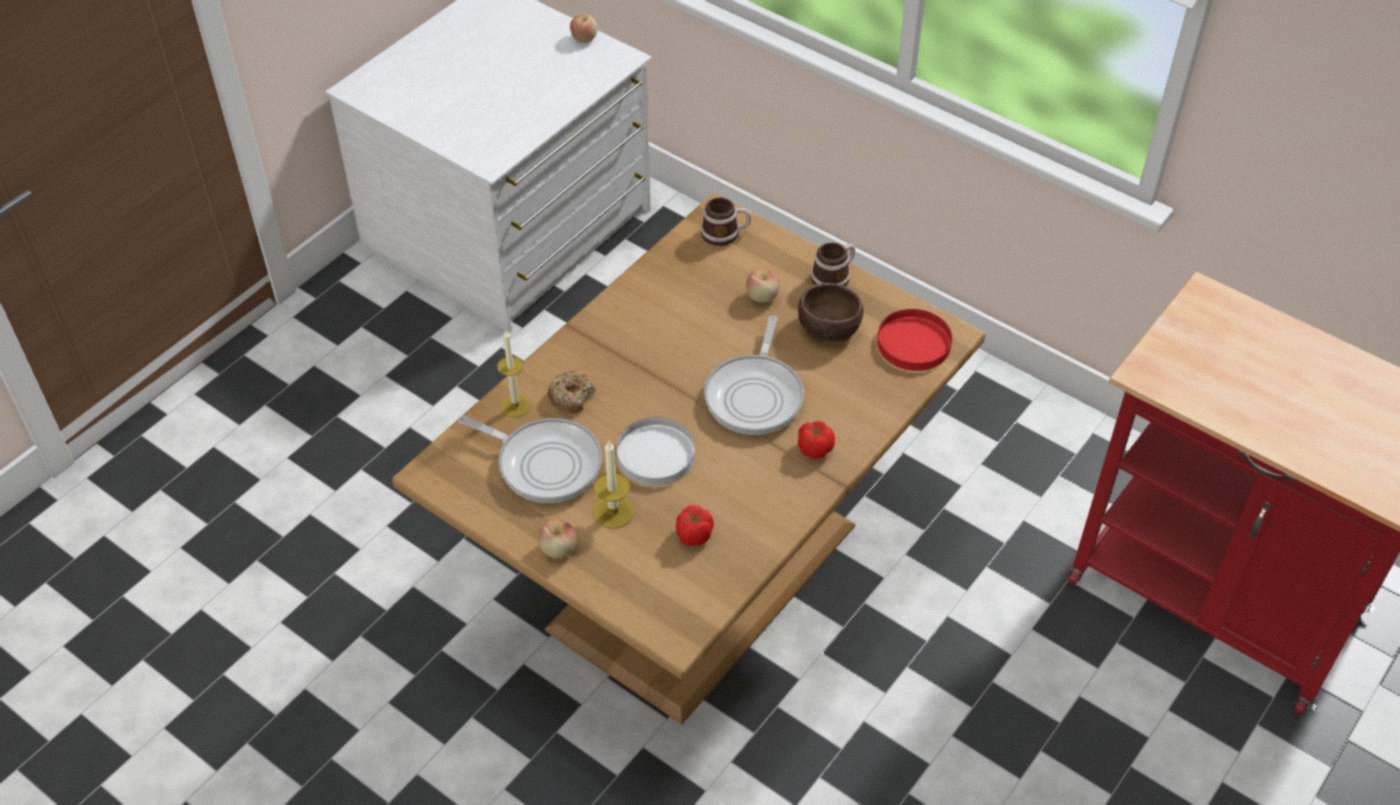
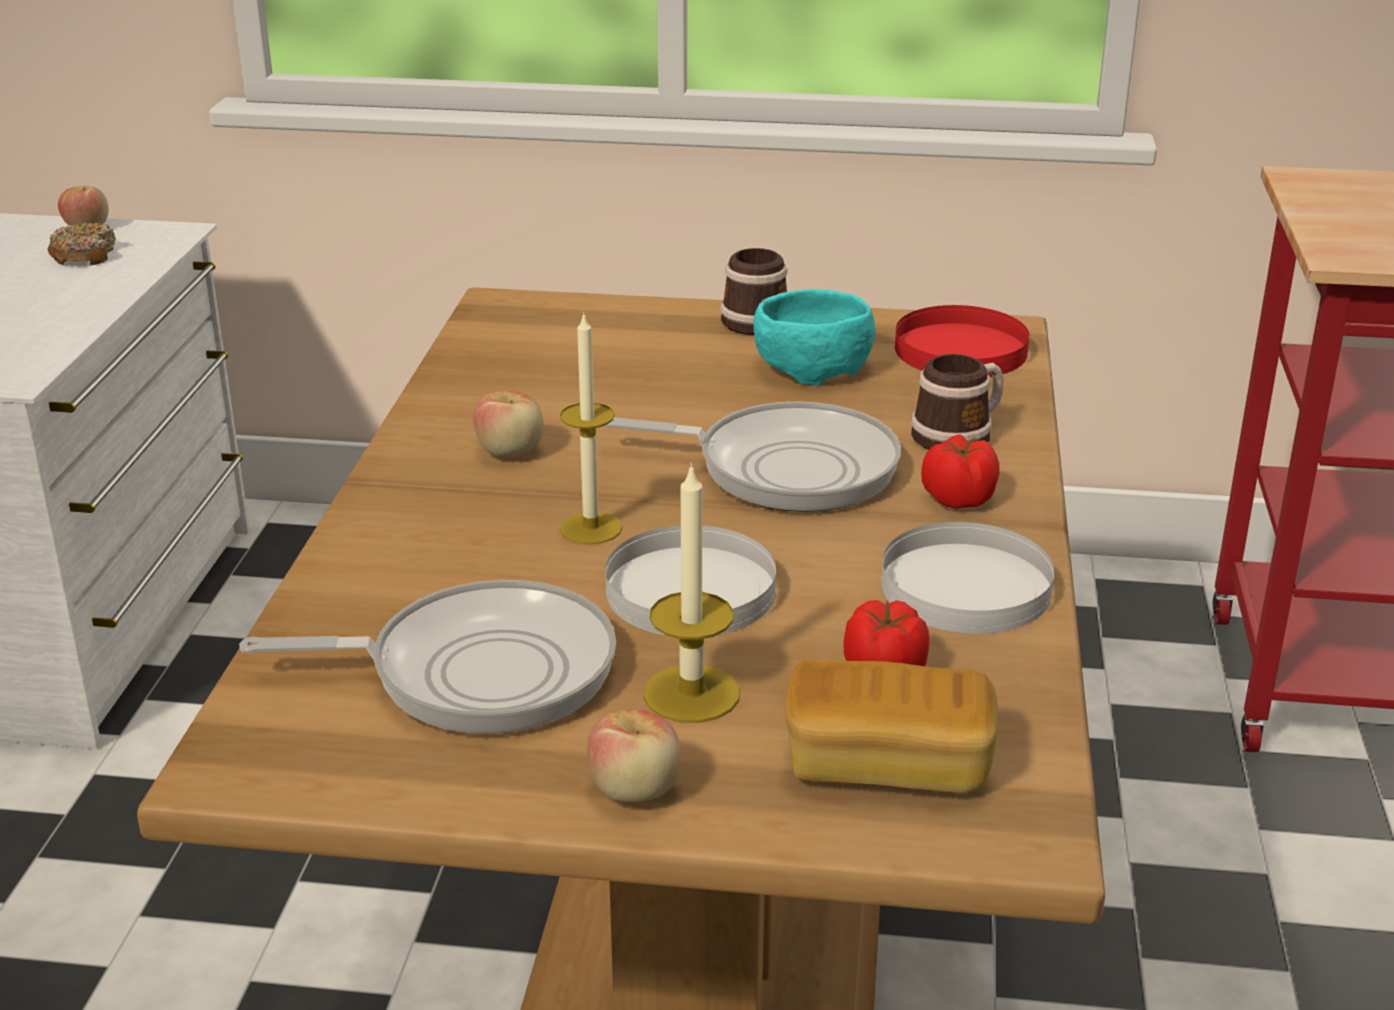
camera: 30 degrees left, 20 degrees down
(515, 406) = (340, 610): candle -> candle (591, 528)
(572, 397) = (447, 565): donut -> donut (84, 255)
(656, 580) = (887, 765): none -> bread
(725, 233) = (535, 318): mug -> mug (959, 434)
(755, 395) = (785, 467): frying pan -> frying pan turned 60 degrees counterclockwise
(762, 297) = (669, 364): apple -> apple (511, 452)
(768, 503) = (964, 587): none -> white plate
(828, 326) = (810, 366): brown bowl -> turquoise bowl

